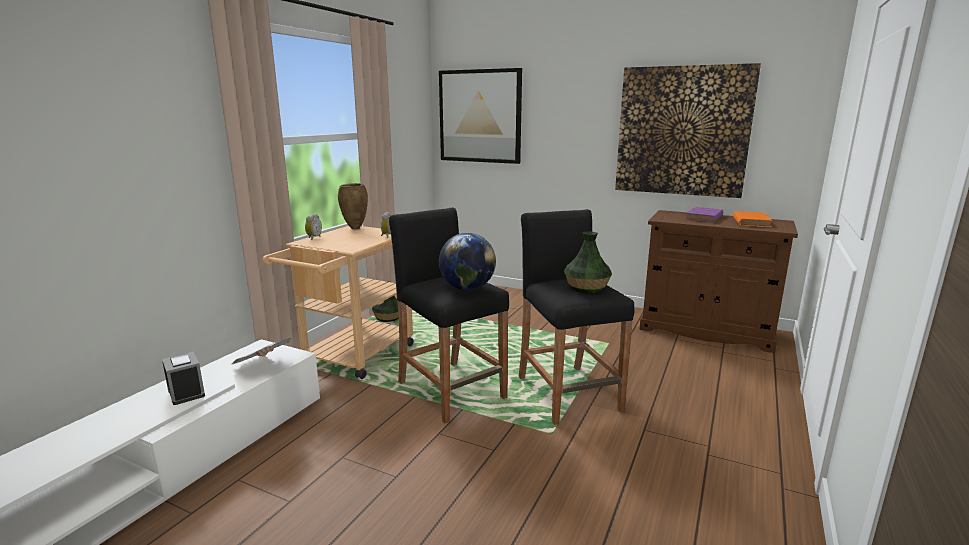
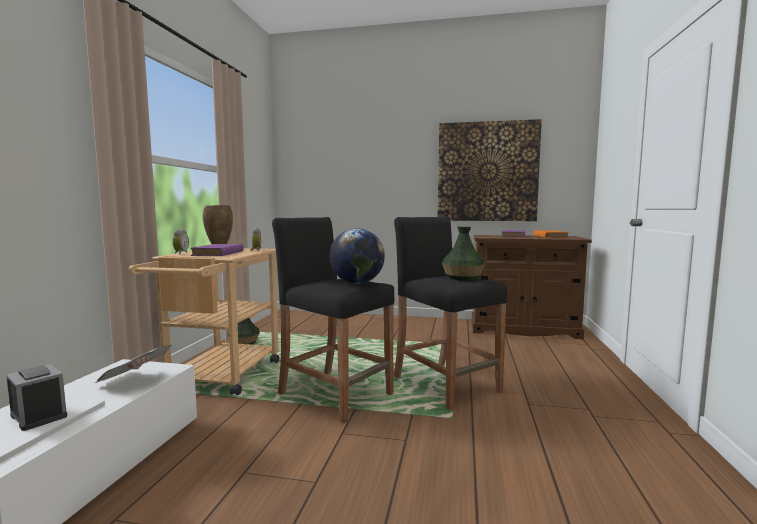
camera: 15 degrees left, 10 degrees down
(346, 241) = (217, 253): none -> purple book
(480, 116) = (317, 165): picture -> none

